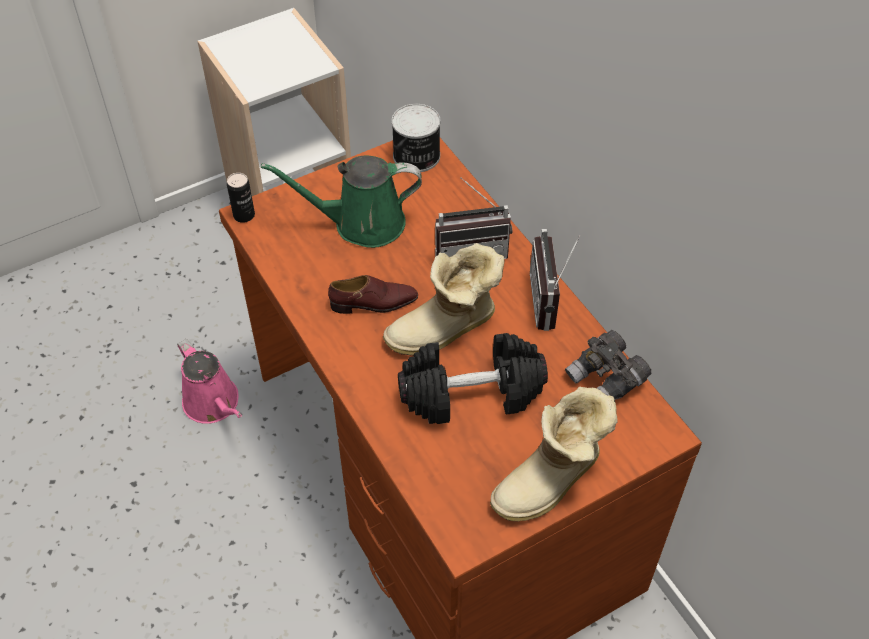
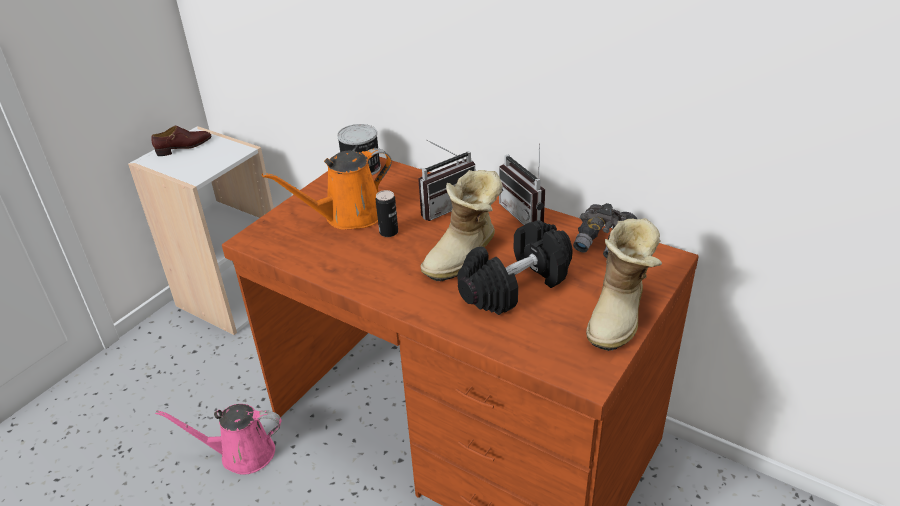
camera: 25 degrees left, 15 degrees down
(214, 404) = (241, 453): pink watering can -> pink watering can turned 150 degrees clockwise
(244, 215) = (246, 241): can -> can (388, 232)
(362, 223) = (348, 216): green watering can -> orange watering can
(374, 303) = (395, 258): brown shoe -> brown shoe (184, 147)

